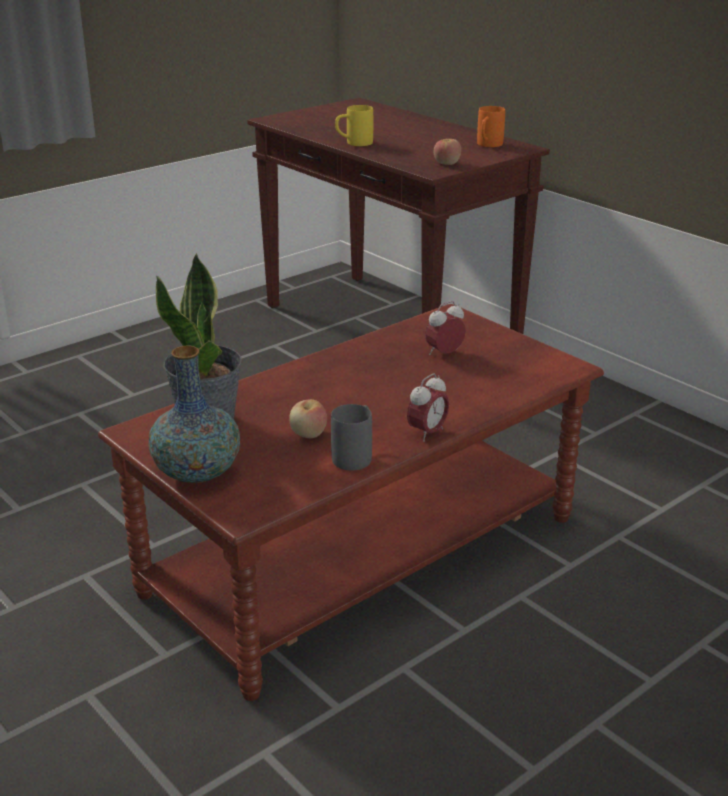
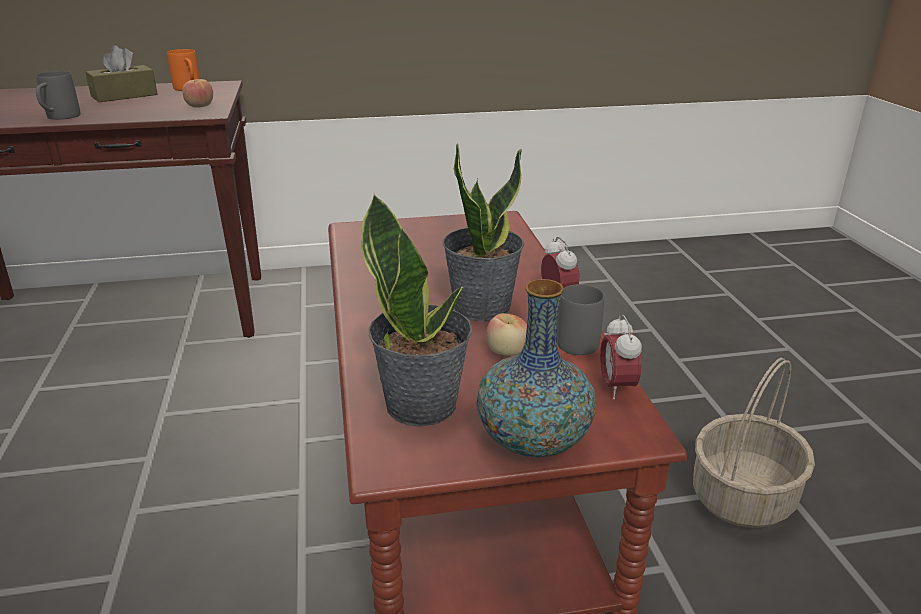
camera: 60 degrees left, 0 degrees up
(354, 143) = (59, 118): yellow mug -> grey mug
(371, 405) = (481, 307): none -> potted plant
(435, 137) = (124, 96): none -> brown tissue box
(444, 353) = (423, 251): alarm clock -> alarm clock (616, 387)
(486, 741) = (742, 496): none -> basket

